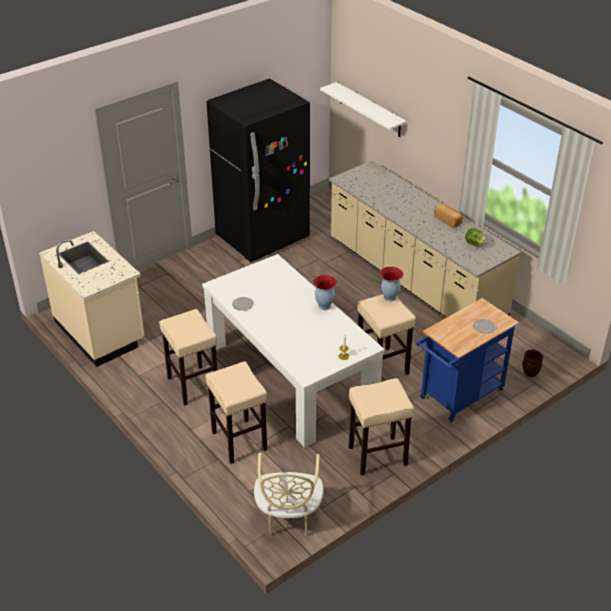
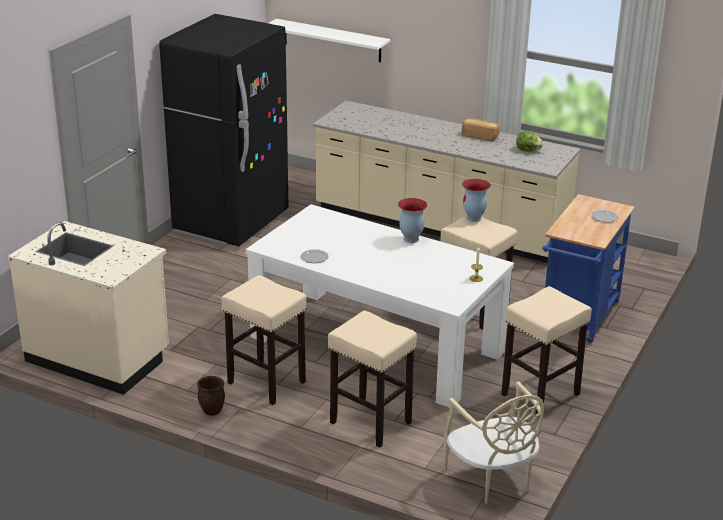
camera: 25 degrees left, 10 degrees down
(530, 373) = (632, 281): brown planter -> brown planter (212, 411)

